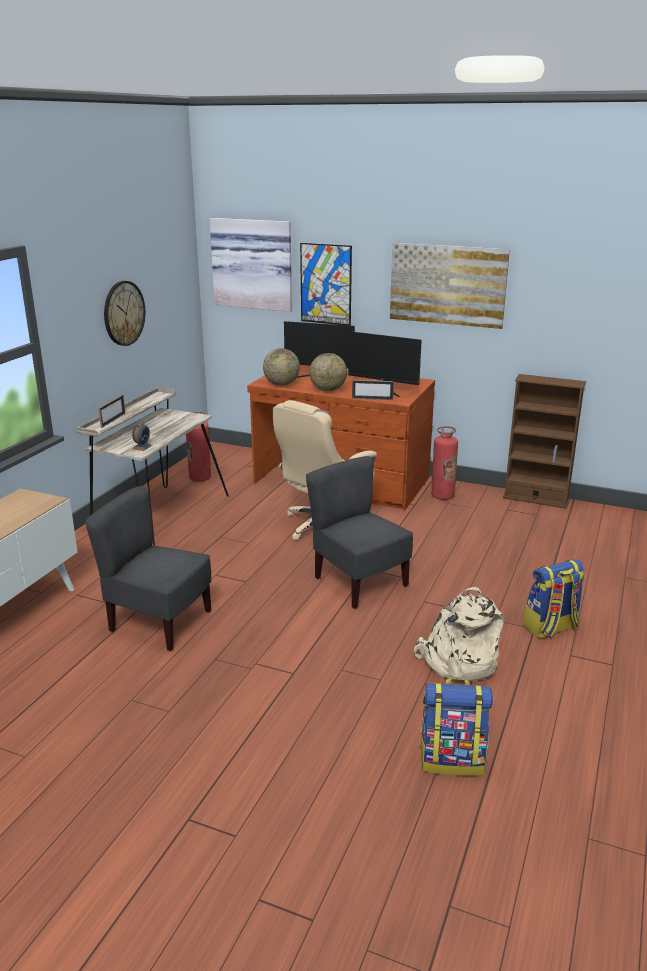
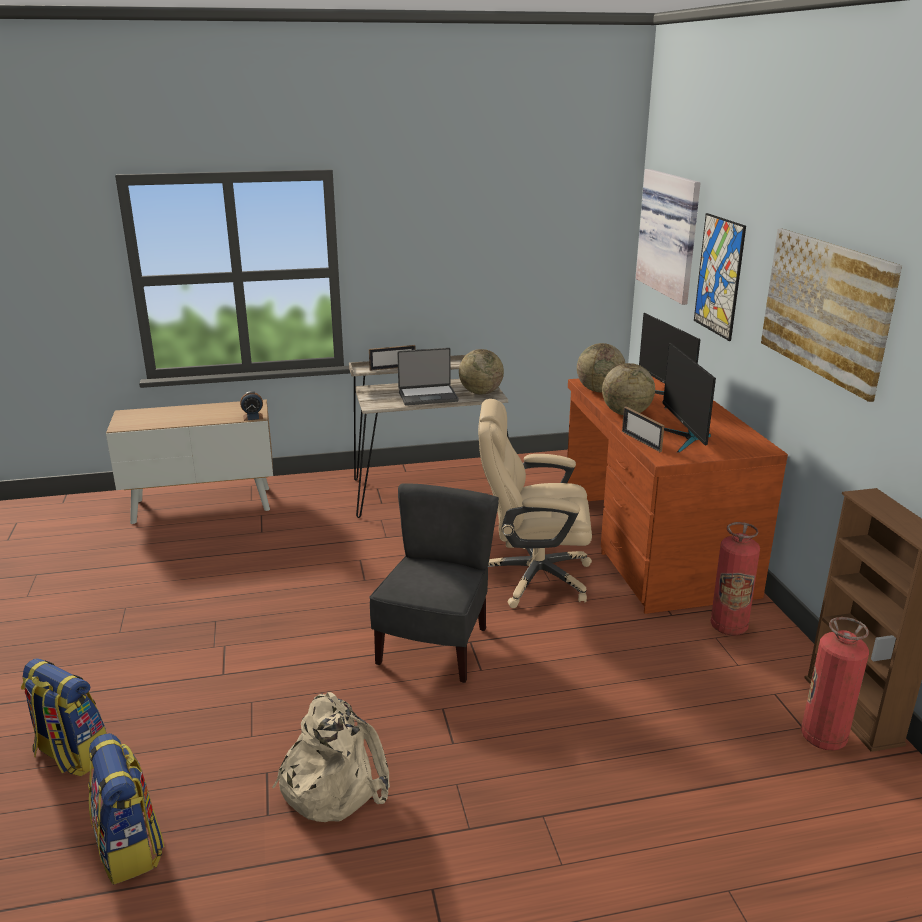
camera: 55 degrees right, 0 degrees up
(123, 313) = (479, 262): wall clock -> none
(142, 447) = (386, 402): alarm clock -> alarm clock (253, 417)
(158, 433) = (428, 396): none -> laptop
(159, 622) = (251, 568): grey chair -> none
(185, 418) = (480, 392): none -> globe
(200, 478) = (534, 474): fire extinguisher -> fire extinguisher (823, 738)
(551, 628) = (486, 846): backpack -> backpack (71, 755)

